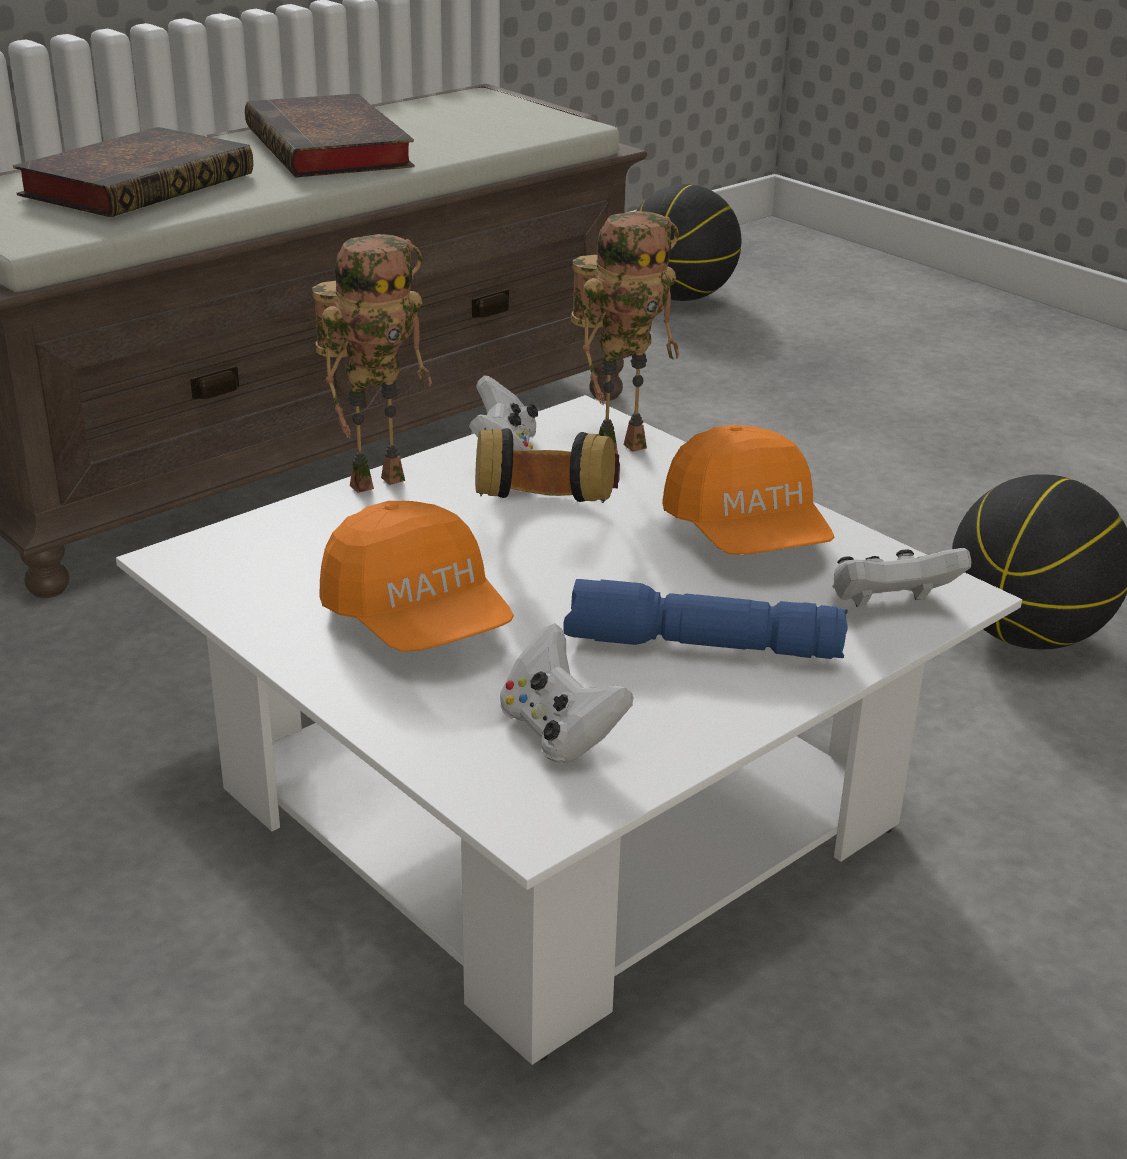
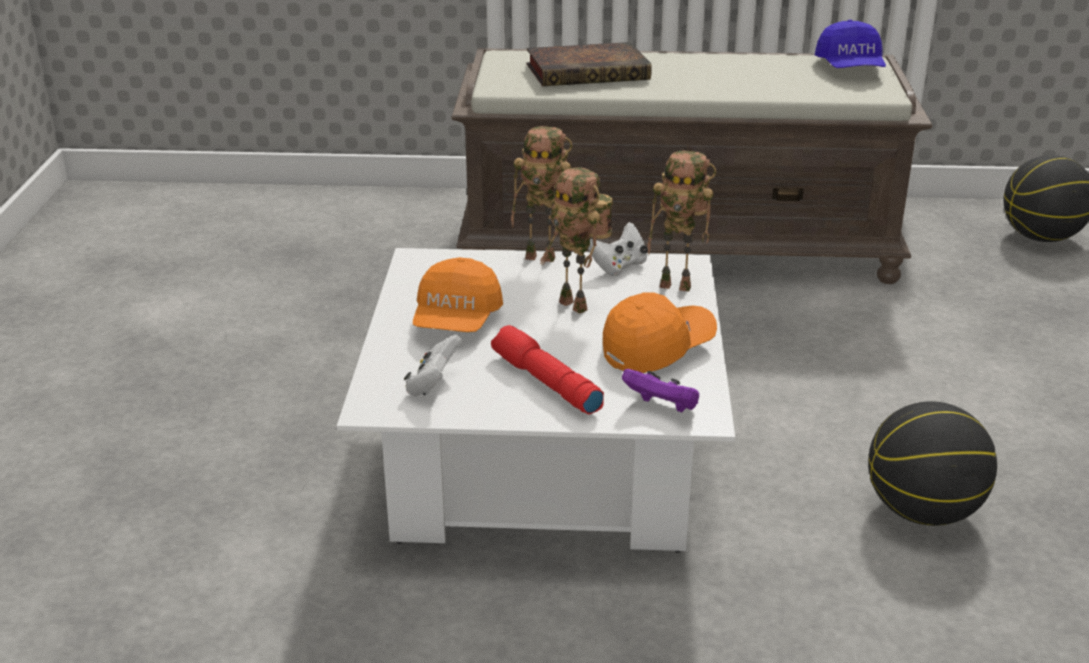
camera: 45 degrees right, 0 degrees up
(332, 150) = (716, 76): book -> none
(475, 106) = (850, 68): none -> blue cap
(547, 524) = (577, 305): headphones -> toy robot
(700, 647) = (545, 383): blue flashlight -> red flashlight
(747, 535) = (658, 349): orange cap -> orange cap turned 150 degrees counterclockwise
(890, 605) = (662, 408): white game controller -> purple game controller

